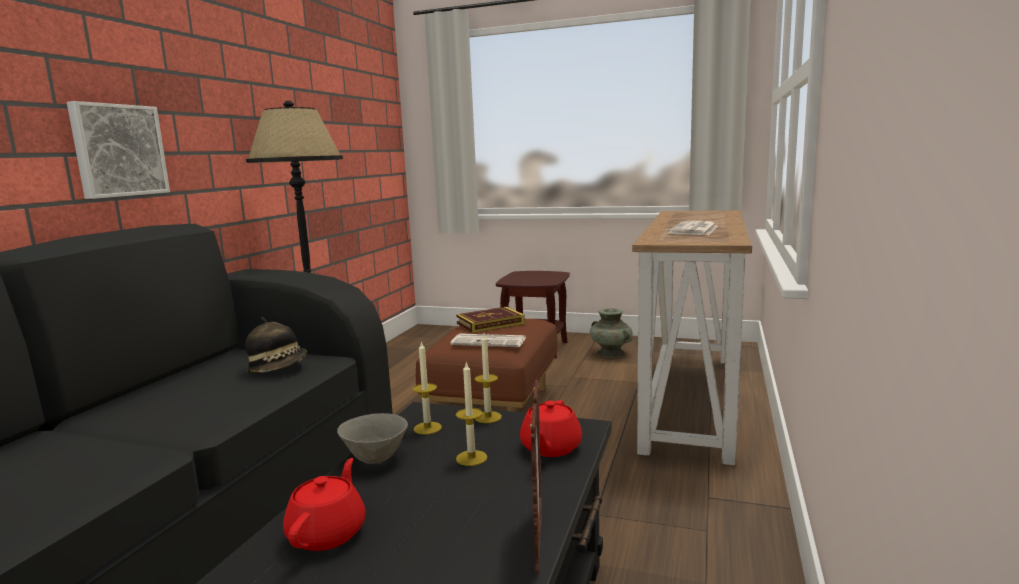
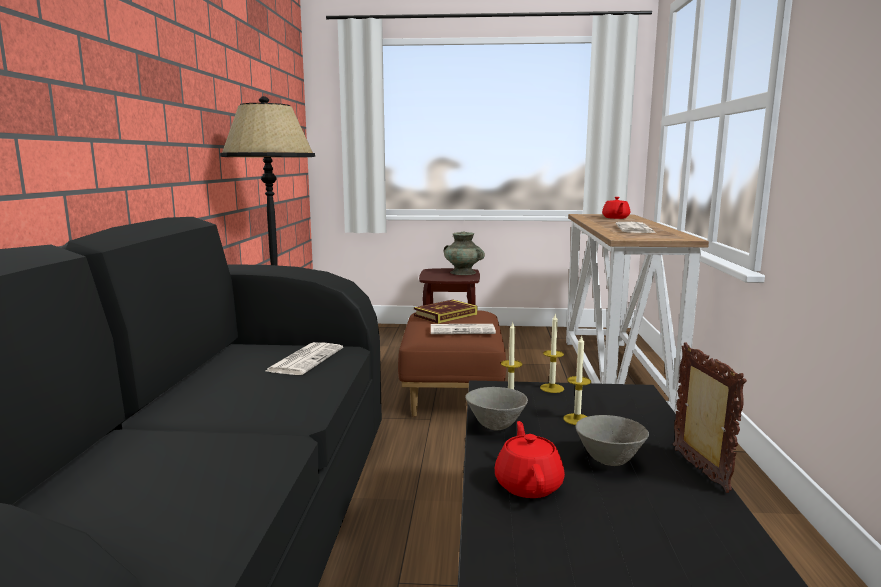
camera: 15 degrees left, 0 degrees up
(118, 150) = (129, 138): picture -> none
(279, 368) = (305, 359): hat -> newspaper
(447, 514) = (608, 461): none -> grey bowl
(550, 448) = (631, 407): red teapot -> red teapot (615, 218)
(611, 353) = (520, 341): turquoise vase -> turquoise vase (463, 272)

